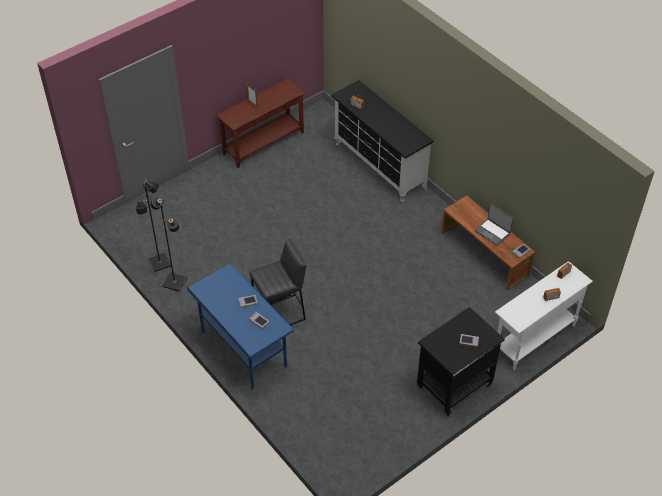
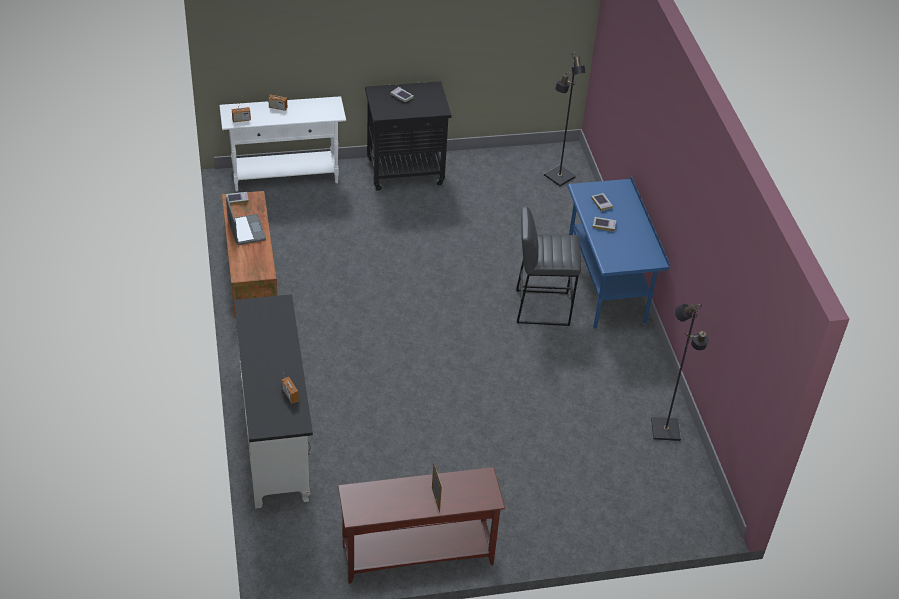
camera: 155 degrees left, 5 degrees down
(174, 282) = (655, 395): black floor lamp -> black floor lamp (559, 176)

